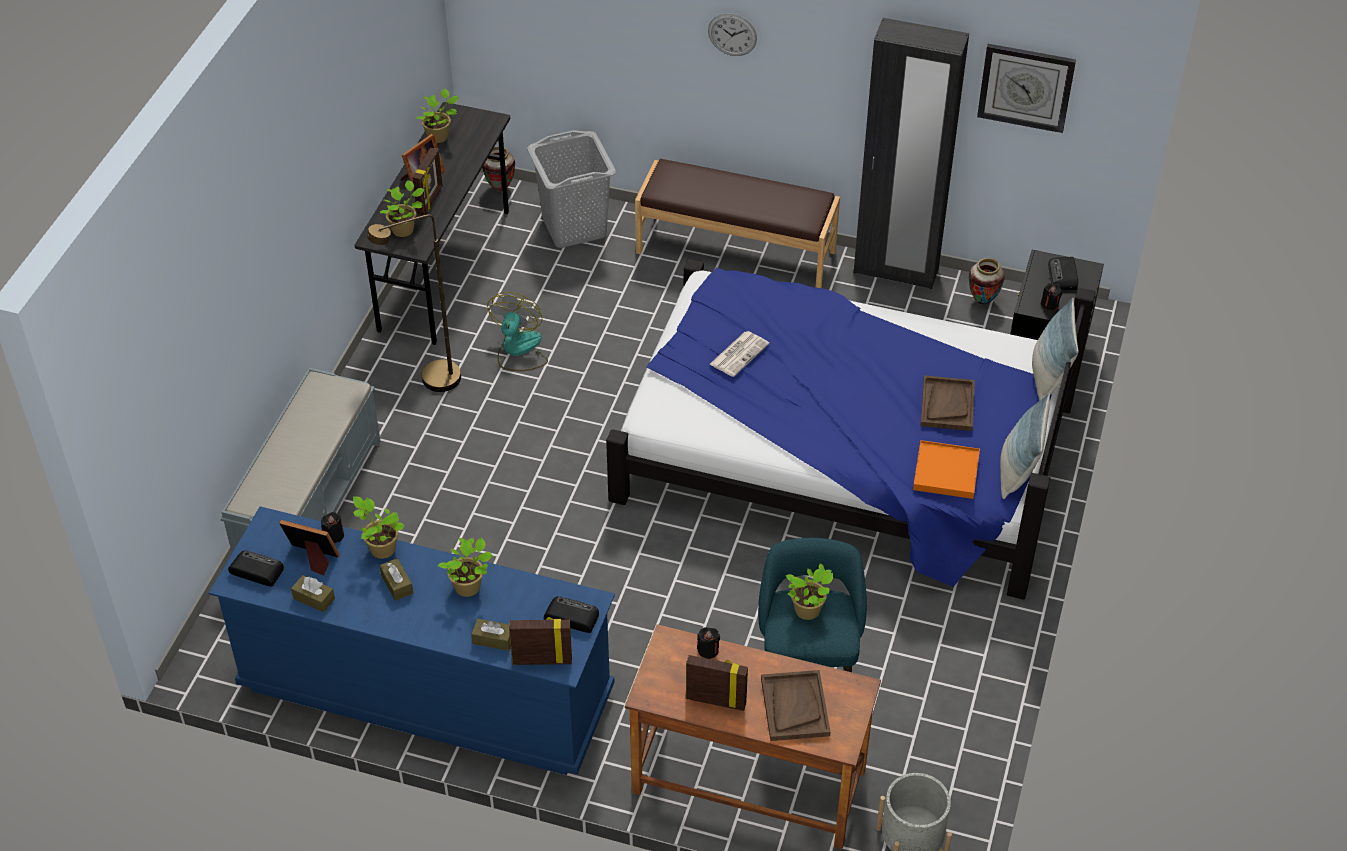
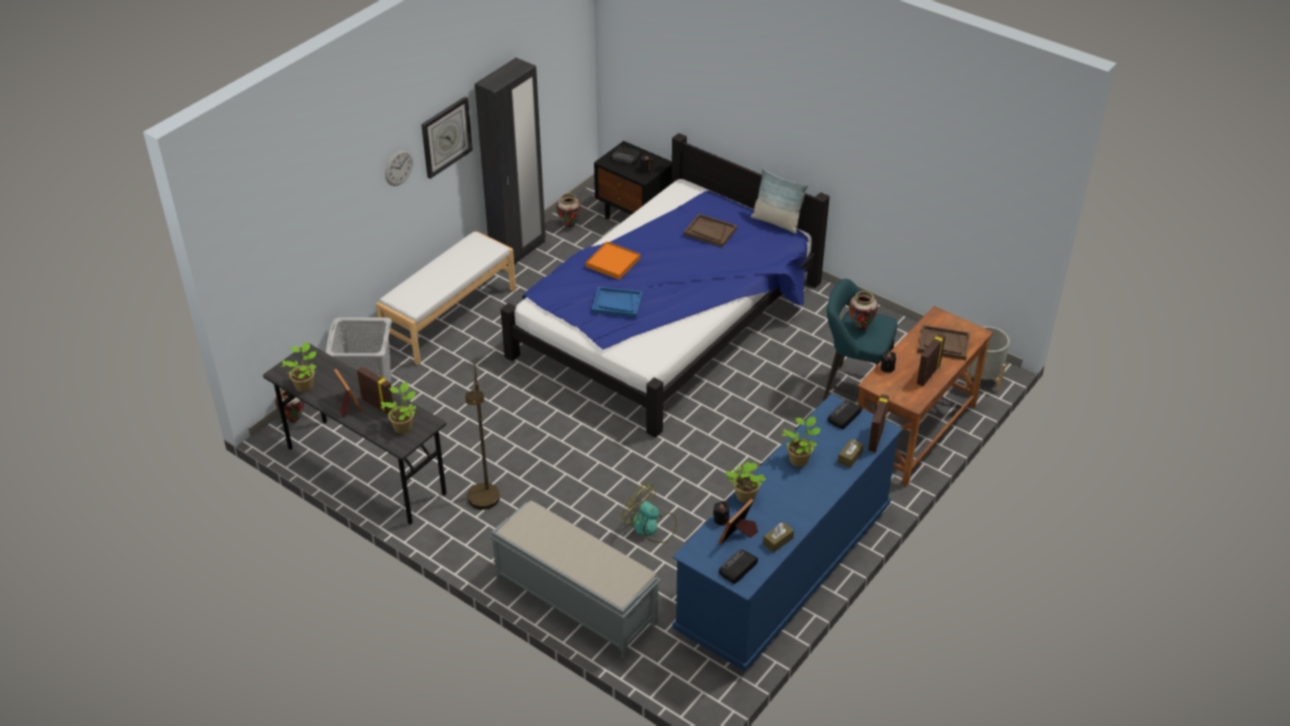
camera: 70 degrees left, 5 degrees down
(397, 584) = (782, 495): brown tissue box -> none
(518, 350) = (480, 449): fan -> fan (651, 527)
(736, 251) = (449, 316): brown bench -> white bench
(739, 353) = (617, 303): newspaper -> blue tray
(809, 611) = (860, 327): potted plant -> vase
(946, 472) = (765, 248): orange tray -> orange tray (612, 262)
(1026, 87) = (544, 71): wall clock -> wall clock (446, 137)
(1048, 376) = (703, 190): pillow -> none

